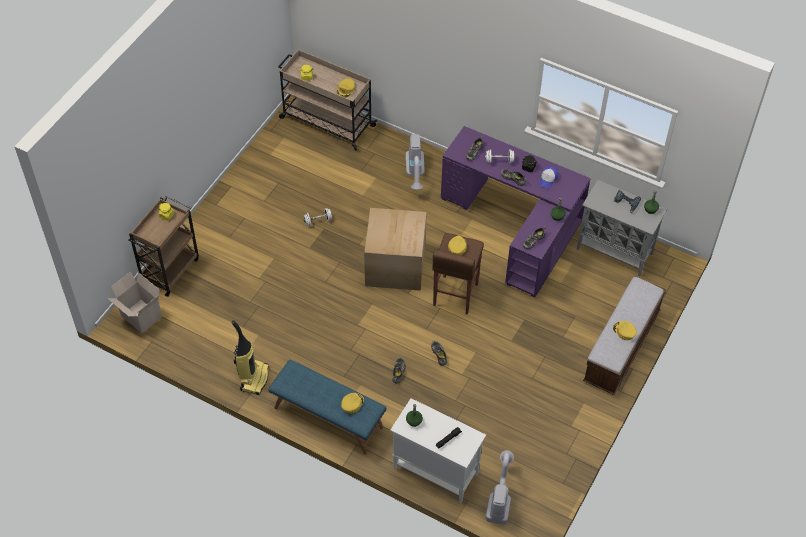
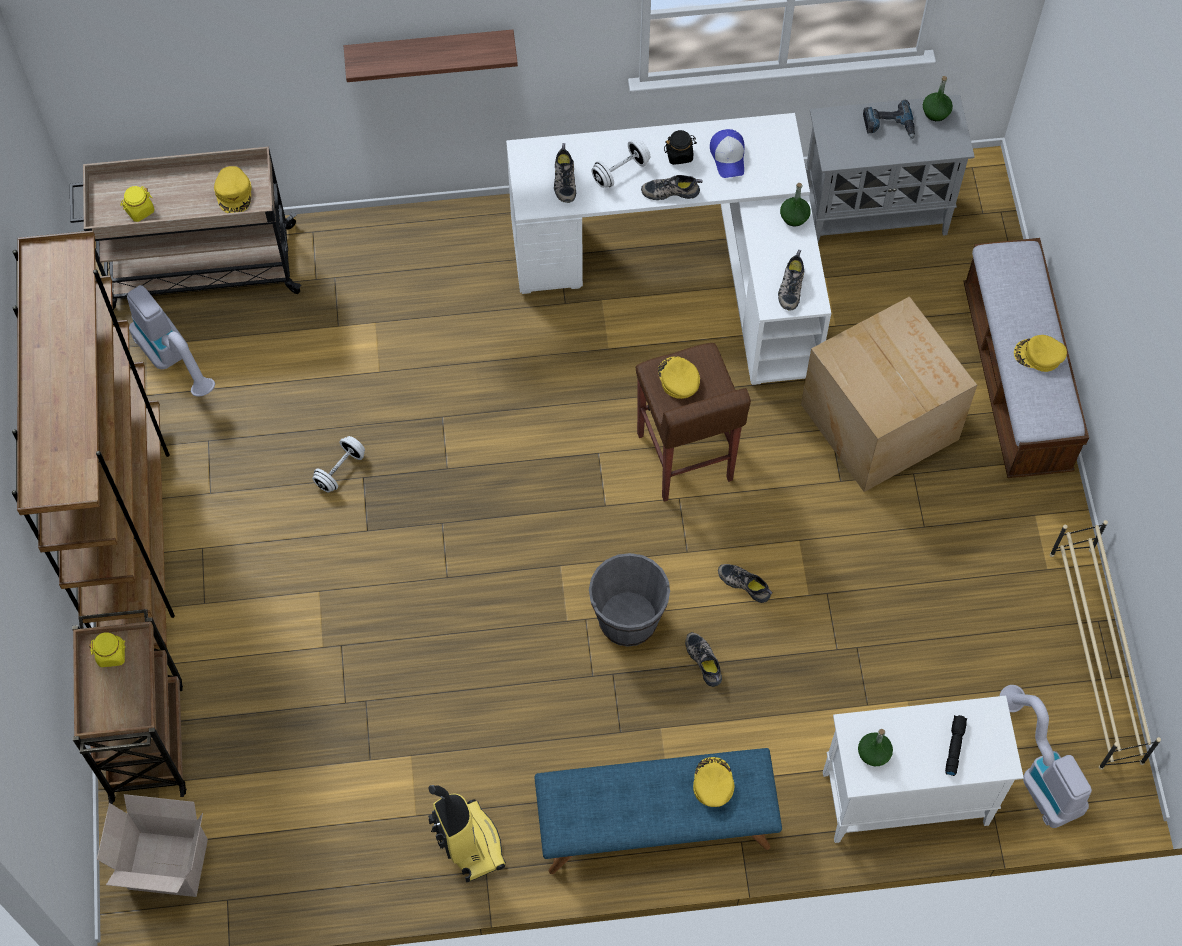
camera: 35 degrees left, 10 degrees up
(224, 200) = (134, 537): none -> brown bookcase
(381, 339) = (628, 619): none -> grey bucket
(396, 265) = (543, 466): cardboard box -> cardboard box (880, 419)
(415, 174) = (439, 275): vacuum cleaner -> vacuum cleaner (174, 360)
(445, 67) = (430, 52): none -> shelf
(517, 226) = (685, 266): purple desk -> white desk
(562, 471) = (1095, 657): none -> beige shoe rack

